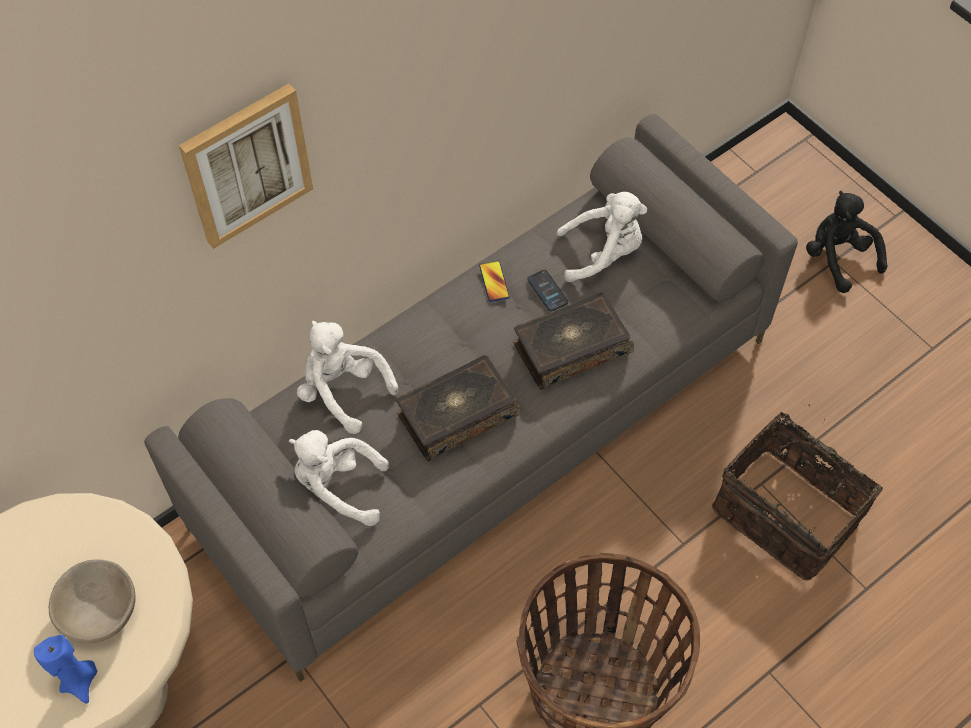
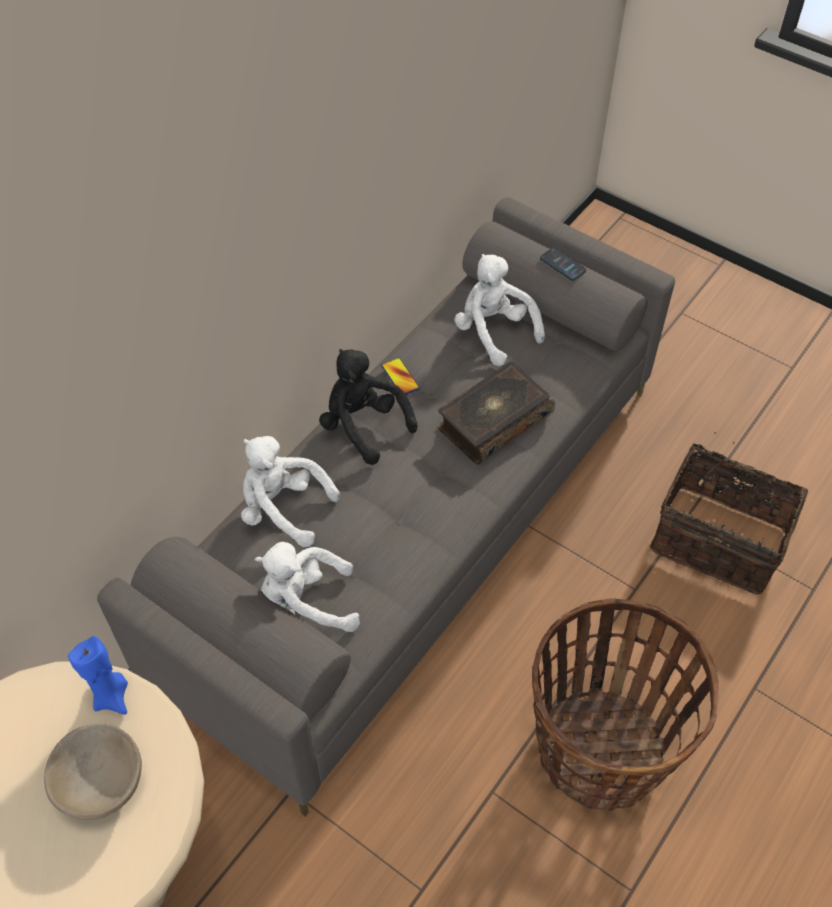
camera: 15 degrees left, 5 degrees down
(80, 681) = (98, 864): blue candle -> blue candle (112, 696)
(246, 165) = (168, 264): picture -> none
(457, 414) = (404, 506): book -> none
(547, 291) = (453, 375): phone -> phone (562, 265)
(603, 253) = (494, 331): white plush toy -> white plush toy turned 105 degrees counterclockwise
(838, 258) = (683, 309): black plush toy -> black plush toy (363, 426)

